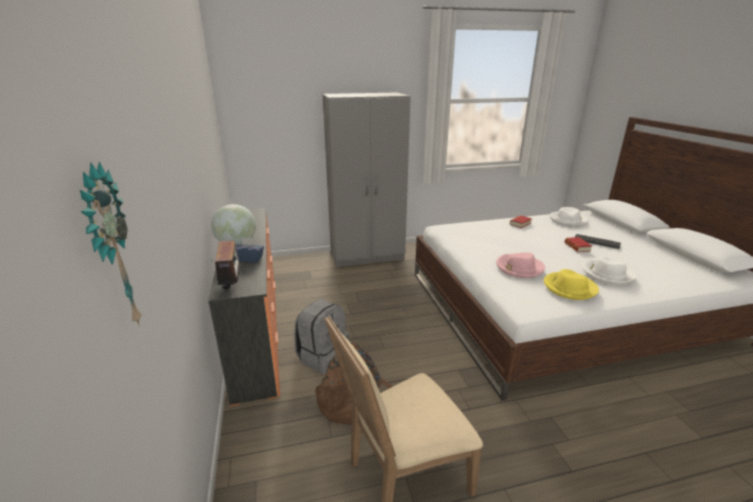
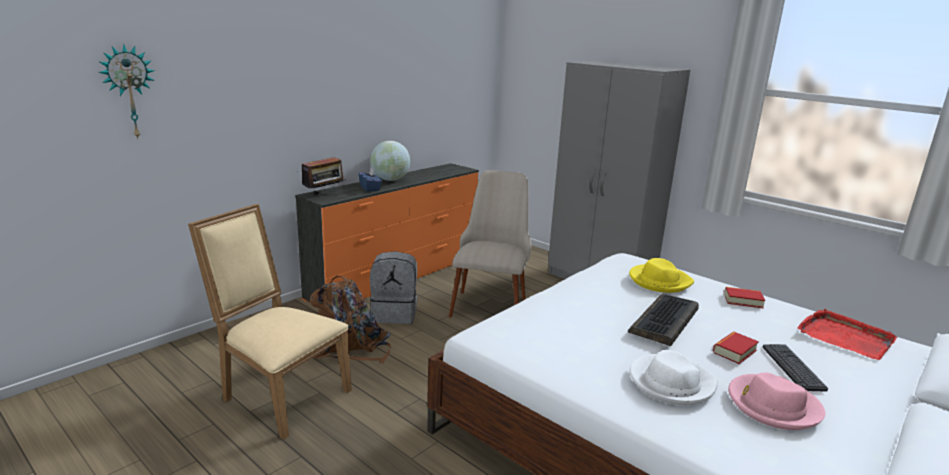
camera: 55 degrees right, 5 degrees down
(351, 305) = (490, 301): none -> beige chair
(519, 268) = (584, 317): pink hat -> pink hat (773, 405)
(538, 249) = (665, 321): none -> keyboard
(568, 220) = (845, 337): white hat -> red tray
(569, 288) = (576, 355): yellow hat -> yellow hat (659, 281)

